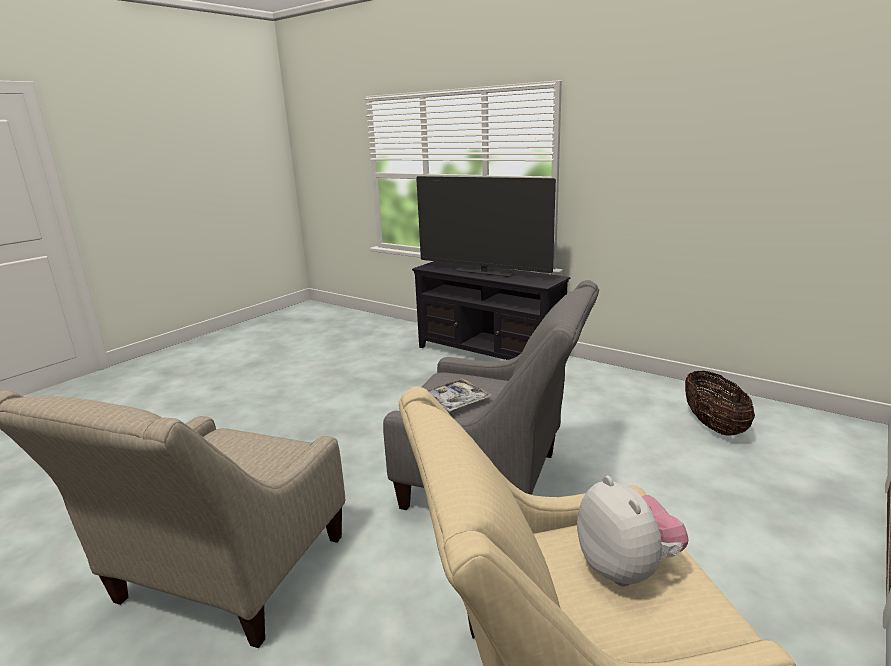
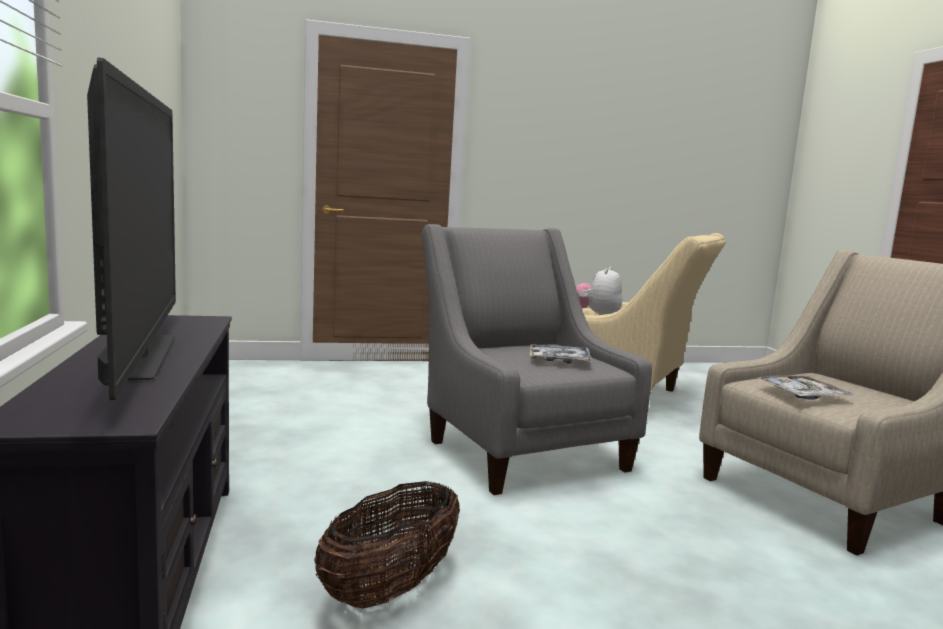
camera: 140 degrees left, 10 degrees down
(249, 447) = (802, 395): none -> tray
(713, 425) = (266, 399): basket -> basket (390, 588)

